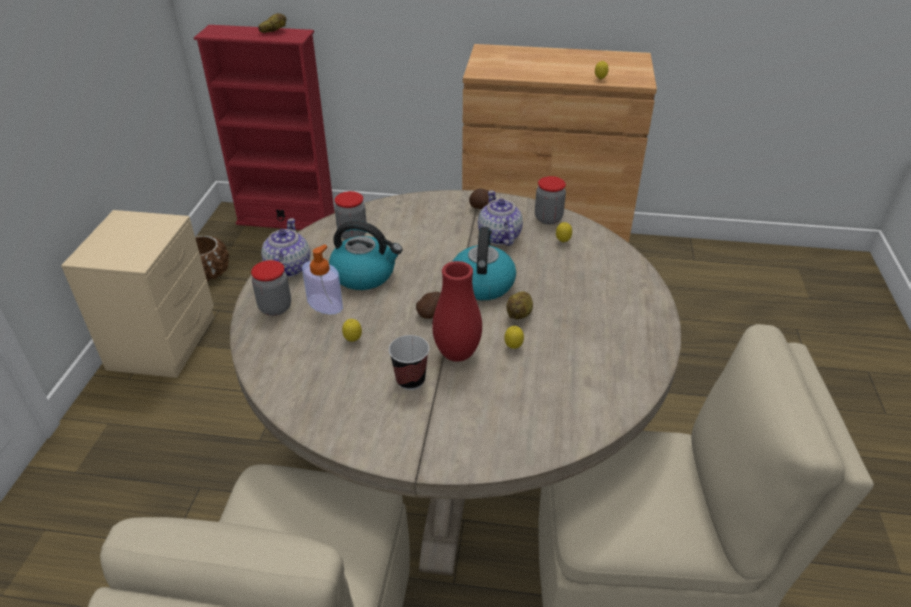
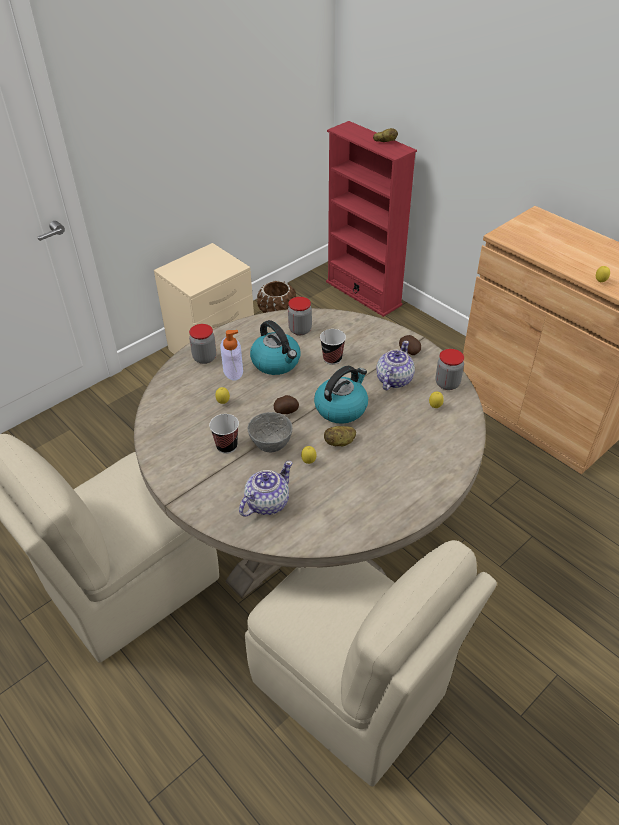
camera: 40 degrees right, 5 degrees up
(287, 268) = (238, 335): teapot -> teapot (266, 503)
(418, 245) = (332, 359): none -> cup
(457, 354) = (271, 446): red vase -> grey bowl

